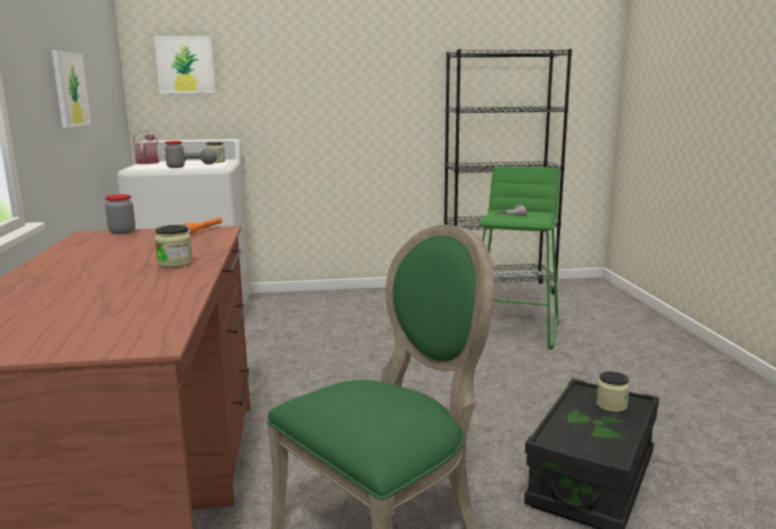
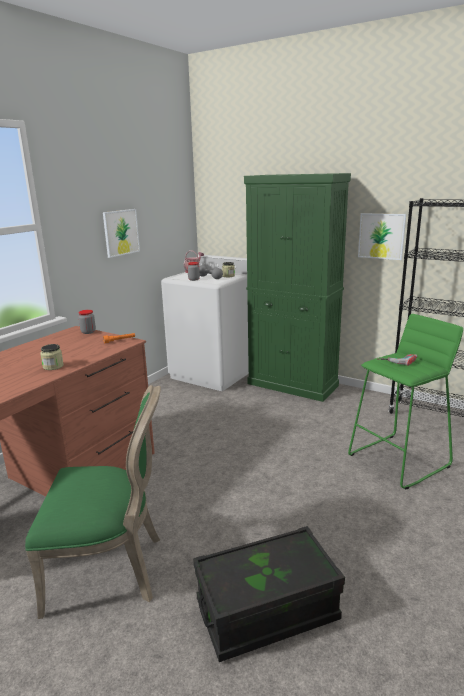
camera: 40 degrees right, 5 degrees up
(185, 65) = (229, 204): picture -> picture (381, 236)
(319, 300) = (292, 385): none -> green cabinet
(611, 405) = (299, 563): jar -> none

